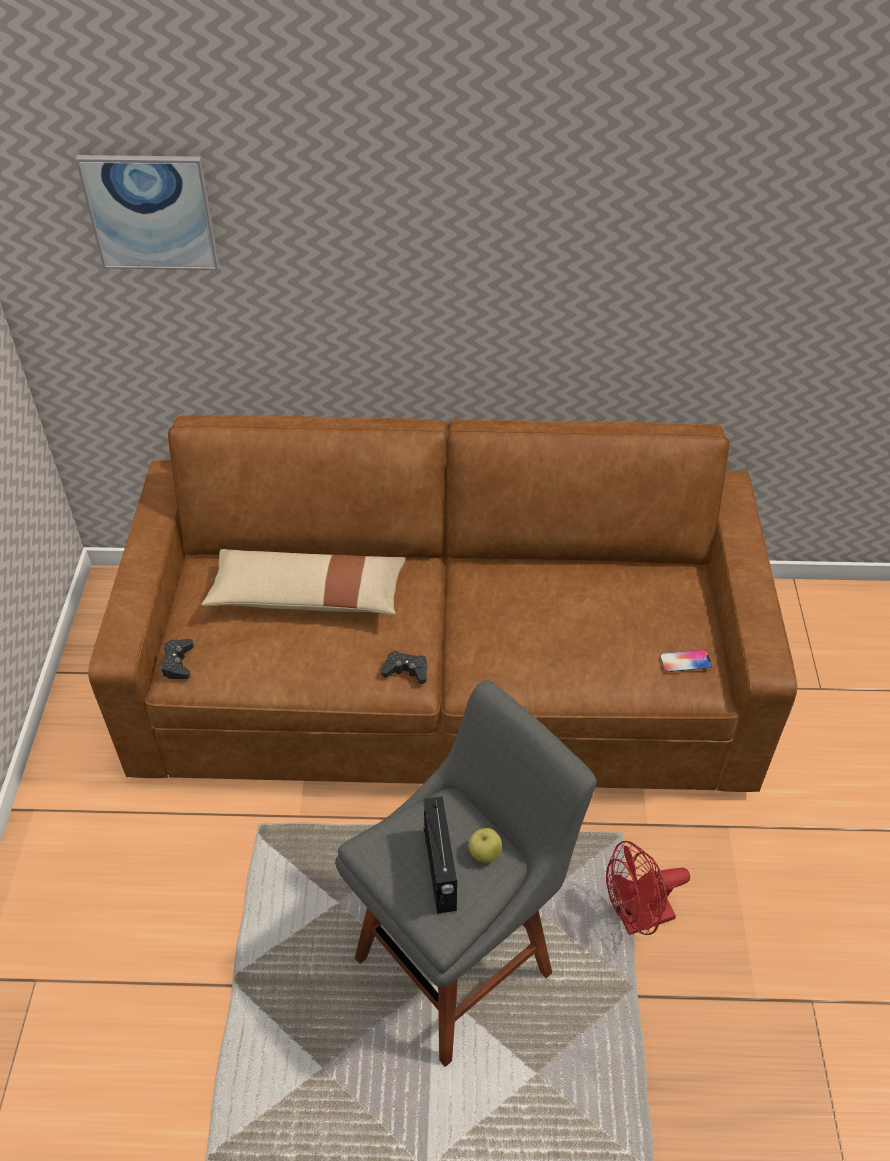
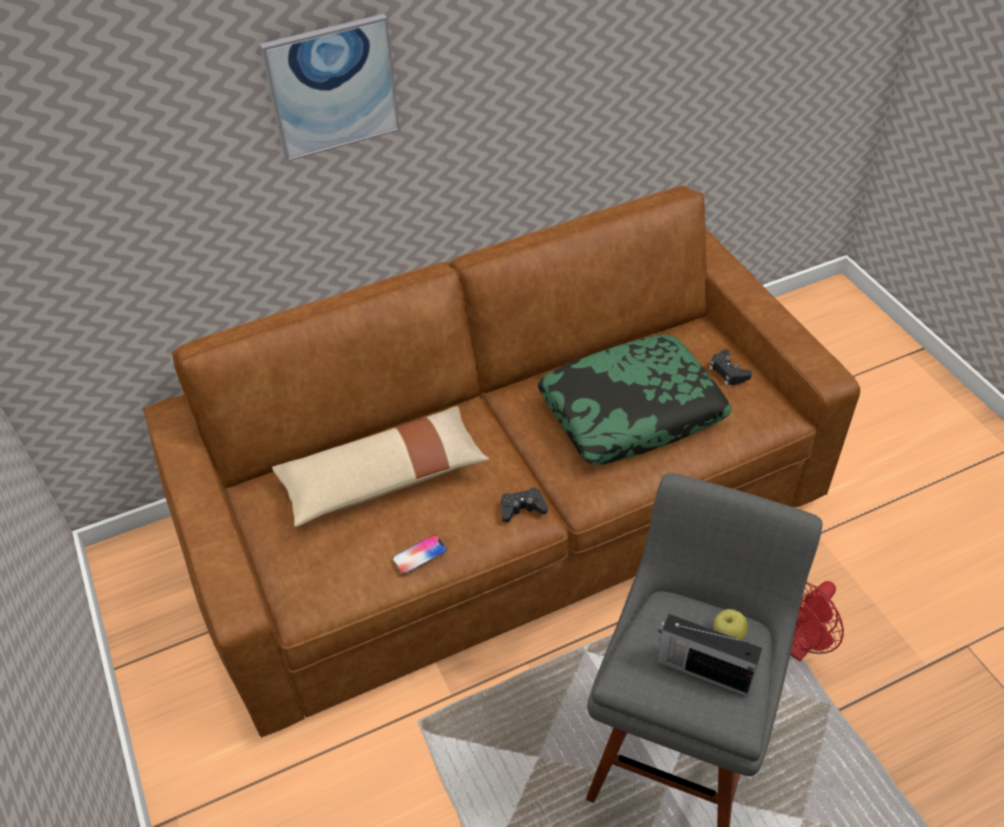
camera: 25 degrees left, 0 degrees up
(151, 212) = (101, 133): picture -> picture (332, 87)
(178, 663) = (297, 594): black game controller -> black game controller (728, 372)
(440, 871) = (702, 670): radio -> radio turned 150 degrees clockwise
(563, 626) = (631, 412): none -> pillow
(685, 661) = (752, 401): phone -> phone (419, 555)

